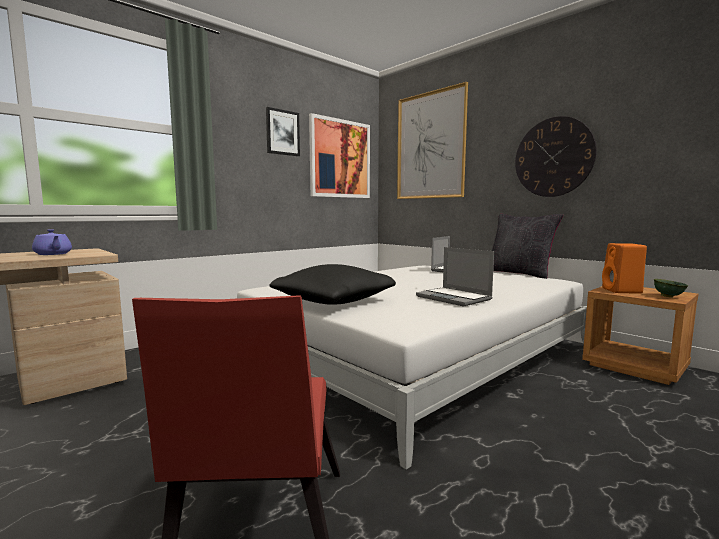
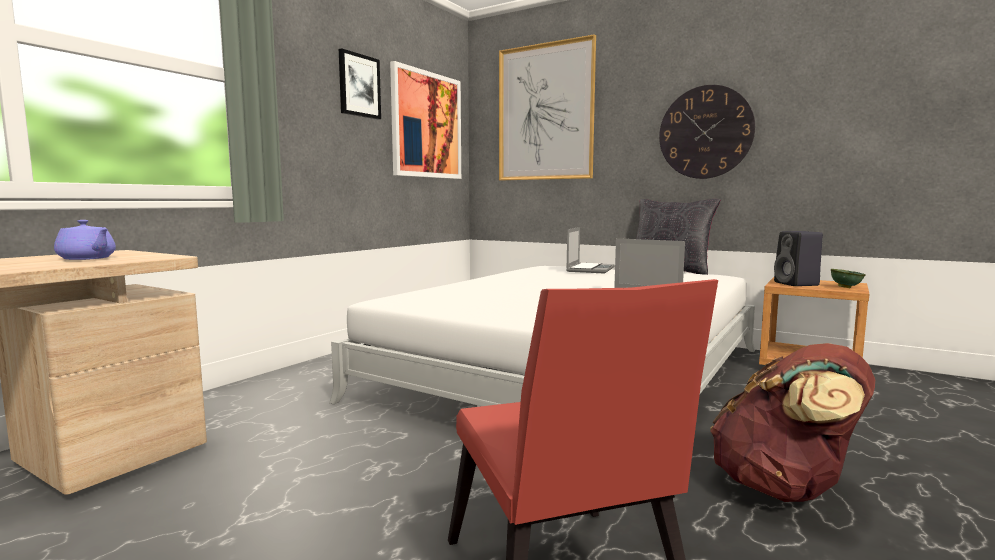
camera: 15 degrees left, 0 degrees up
(333, 301) = (502, 310): black pillow -> none
(522, 478) = (785, 488): none -> brown backpack
(622, 291) = (797, 284): orange speaker -> black speaker

